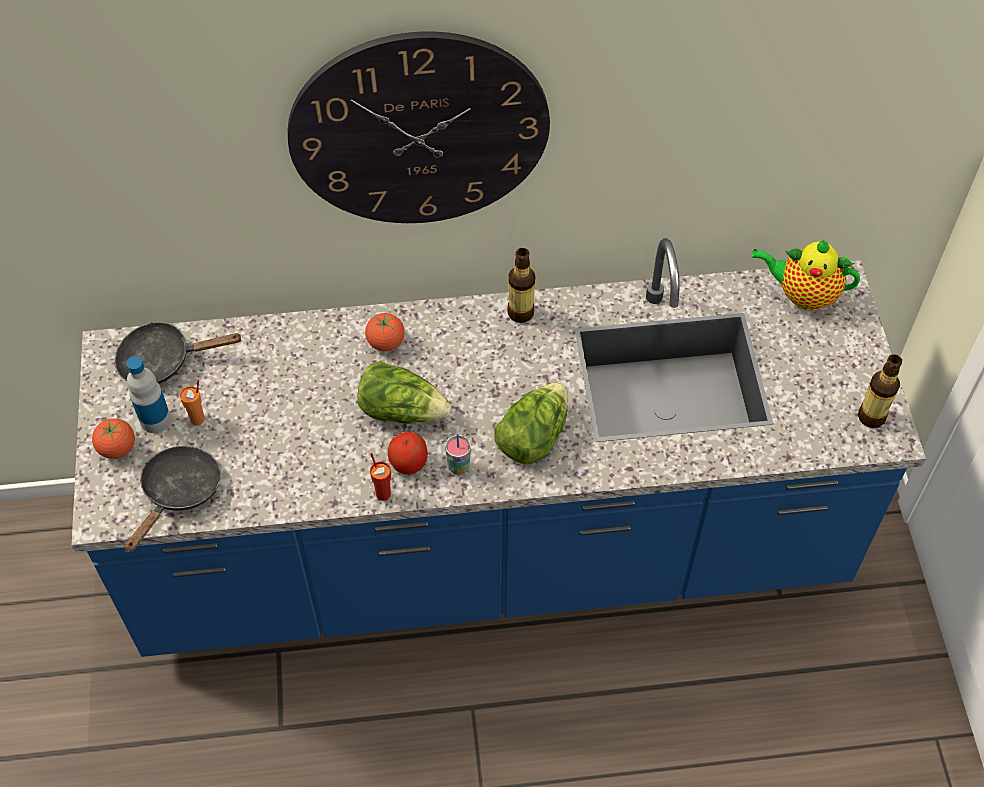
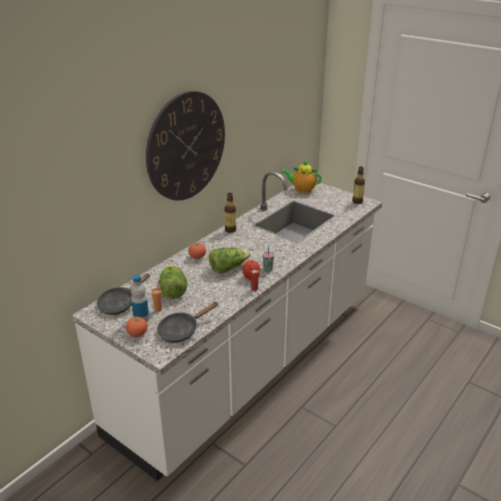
camera: 45 degrees left, 25 degrees down
(178, 493) = (181, 330): black frying pan -> black frying pan turned 105 degrees counterclockwise
(492, 552) = (250, 362): blue counter -> white counter
(532, 436) = (278, 251): lettuce -> lettuce (172, 290)
(802, 295) = (302, 190): teapot -> teapot turned 45 degrees clockwise

